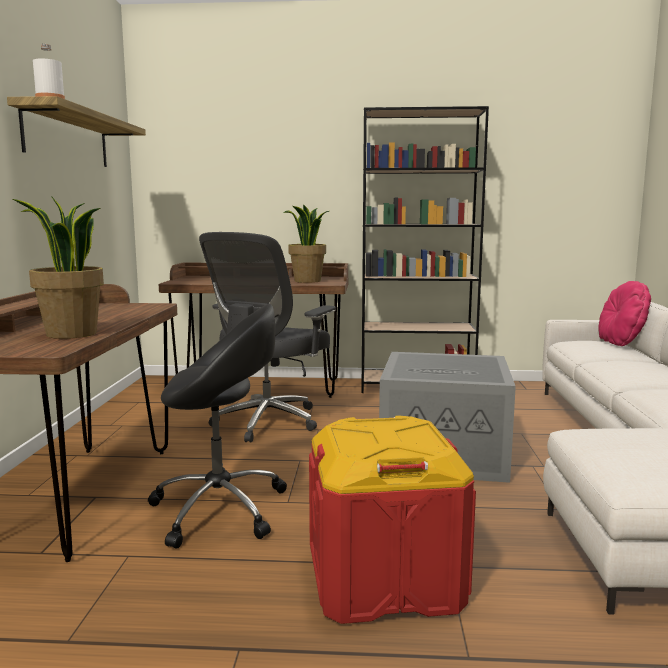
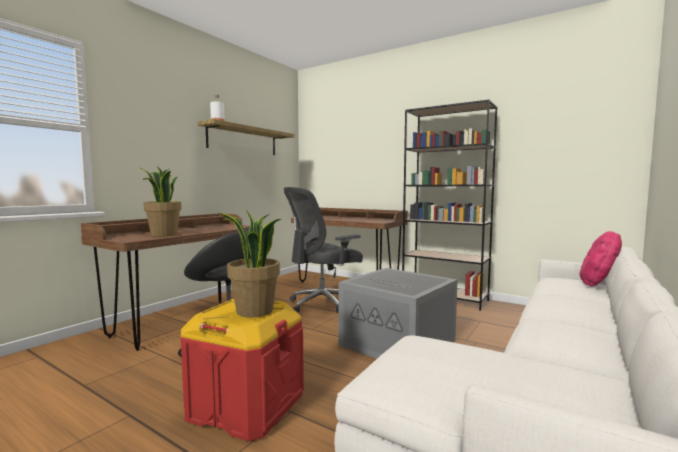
camera: 30 degrees right, 5 degrees down
(307, 281) = (371, 220): potted plant -> potted plant (254, 311)

